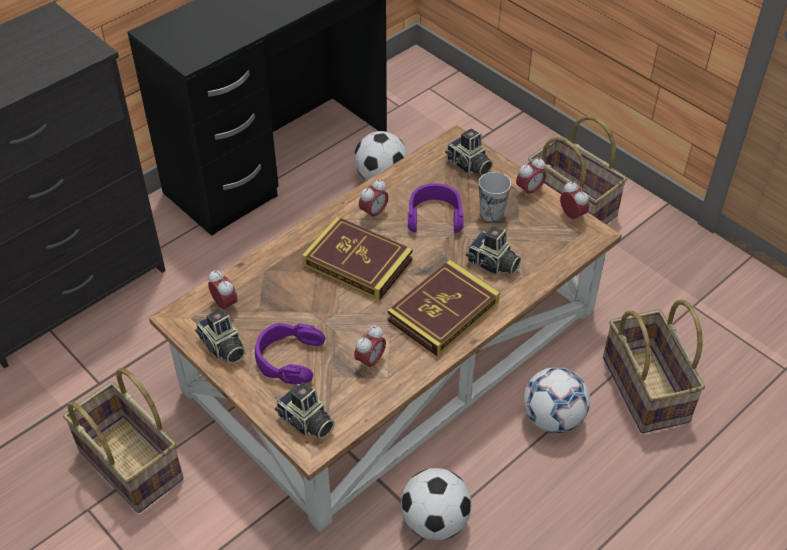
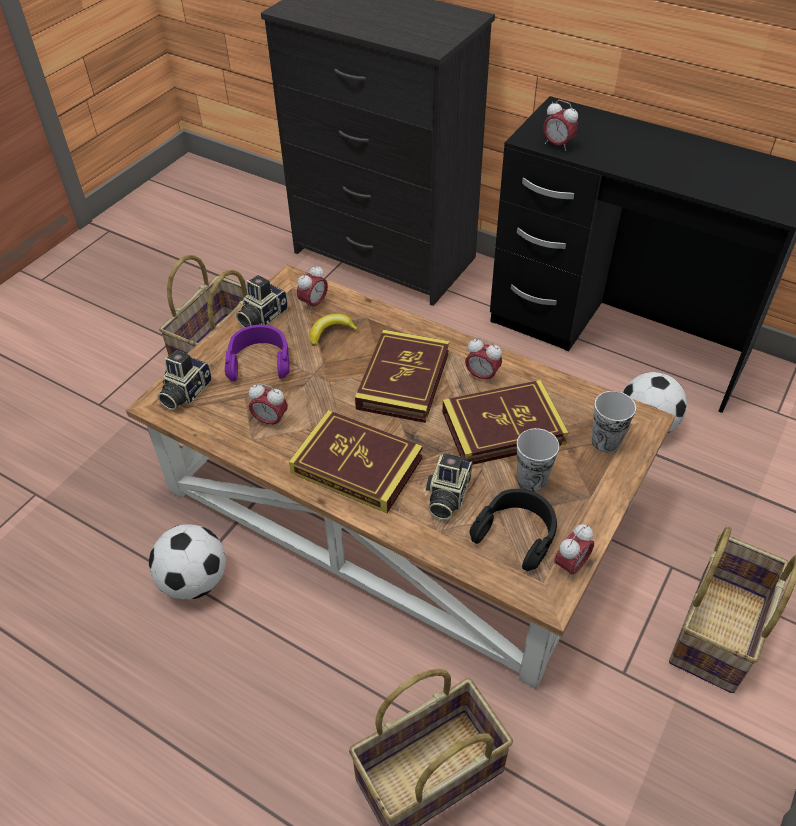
camera: 75 degrees right, 0 degrees up
(273, 299) = (331, 332): none -> banana
(435, 216) = (502, 427): purple headphones -> book
(469, 166) = (605, 441): camera -> cup
(529, 191) = (593, 510): alarm clock -> alarm clock (557, 145)
(538, 235) = (516, 533): none -> black headphones
(552, 418) = (352, 670): football -> none

